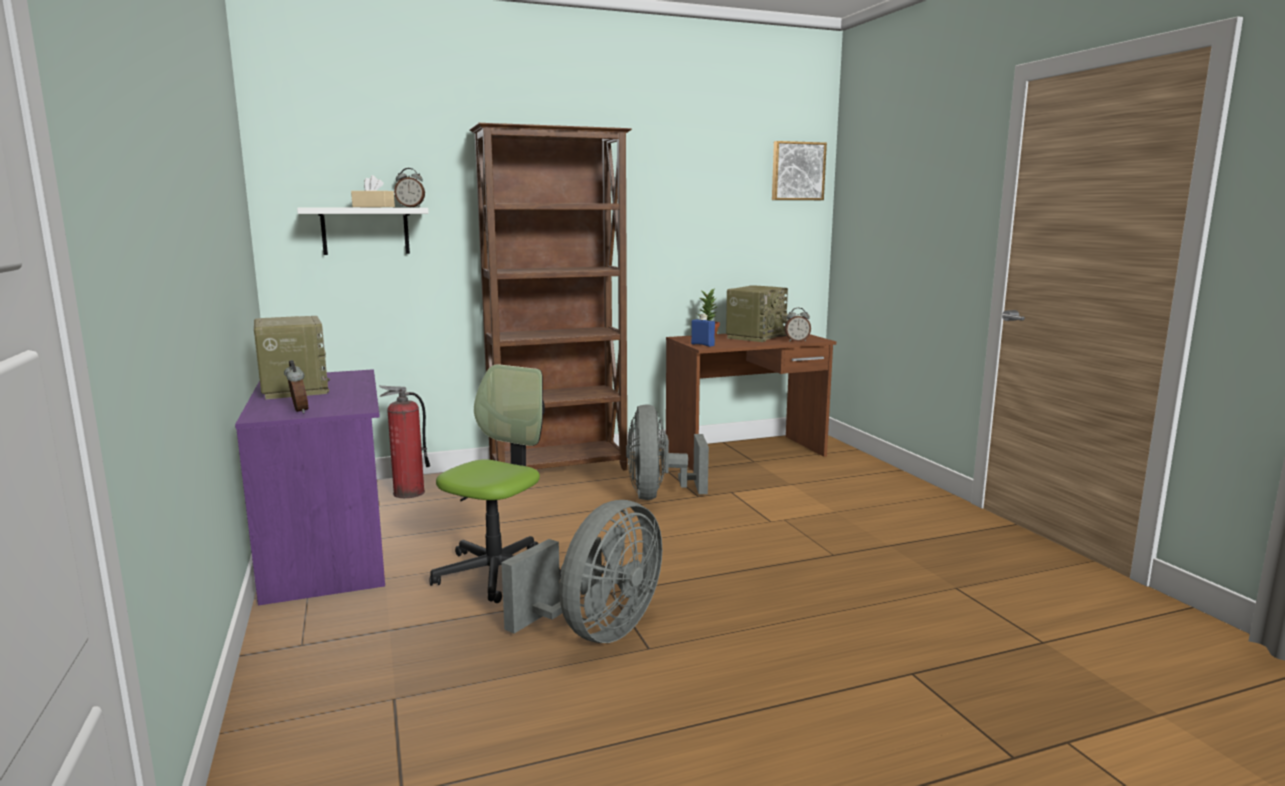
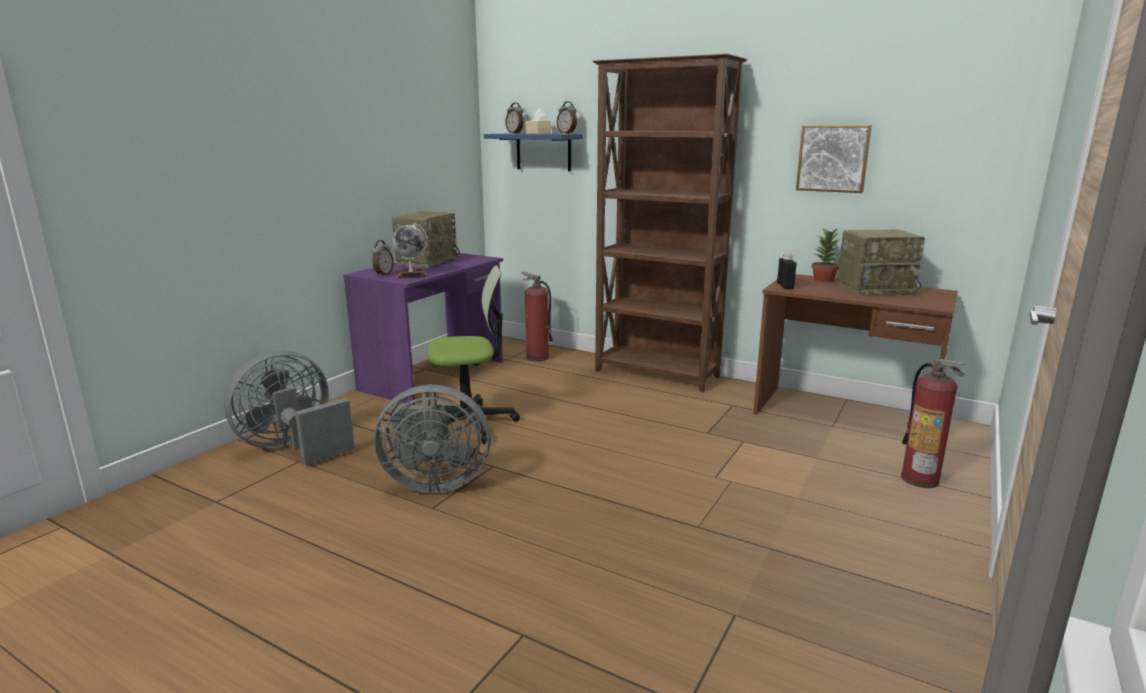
camera: 50 degrees right, 5 degrees up
(343, 404) = (411, 275): none -> globe
(365, 231) = (543, 152): white shelf -> blue shelf
(658, 495) = (678, 419): grey fan -> grey fan (293, 448)
(702, 345) = (785, 286): blue bottle -> black bottle
(796, 341) = (902, 302): alarm clock -> alarm clock (515, 133)
(797, 171) = (993, 88): picture -> picture (833, 158)
(858, 473) = (920, 479): none -> fire extinguisher

